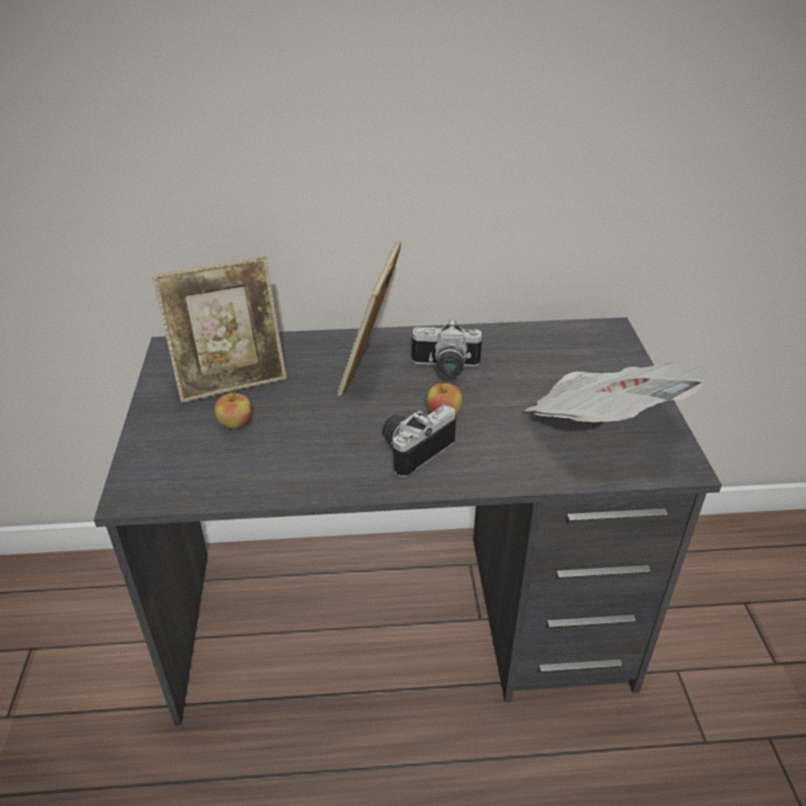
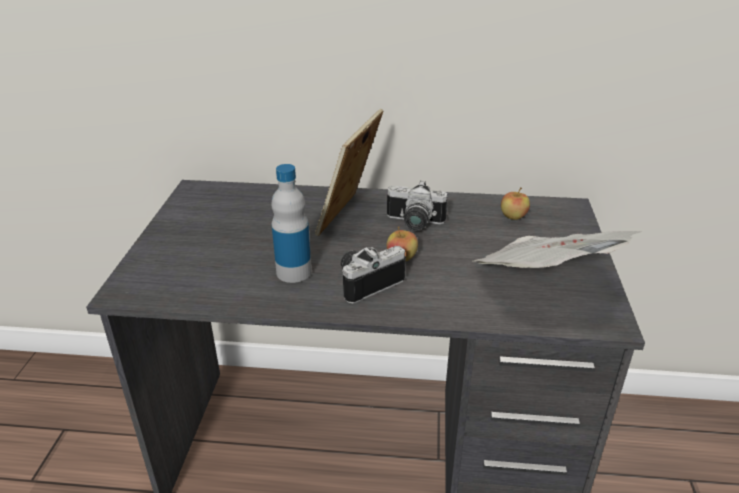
camera: 10 degrees right, 5 degrees down
(231, 380) = (233, 215): picture frame -> none
(235, 424) = (224, 248): apple -> apple (513, 217)
(327, 445) = (293, 272): none -> bottle

